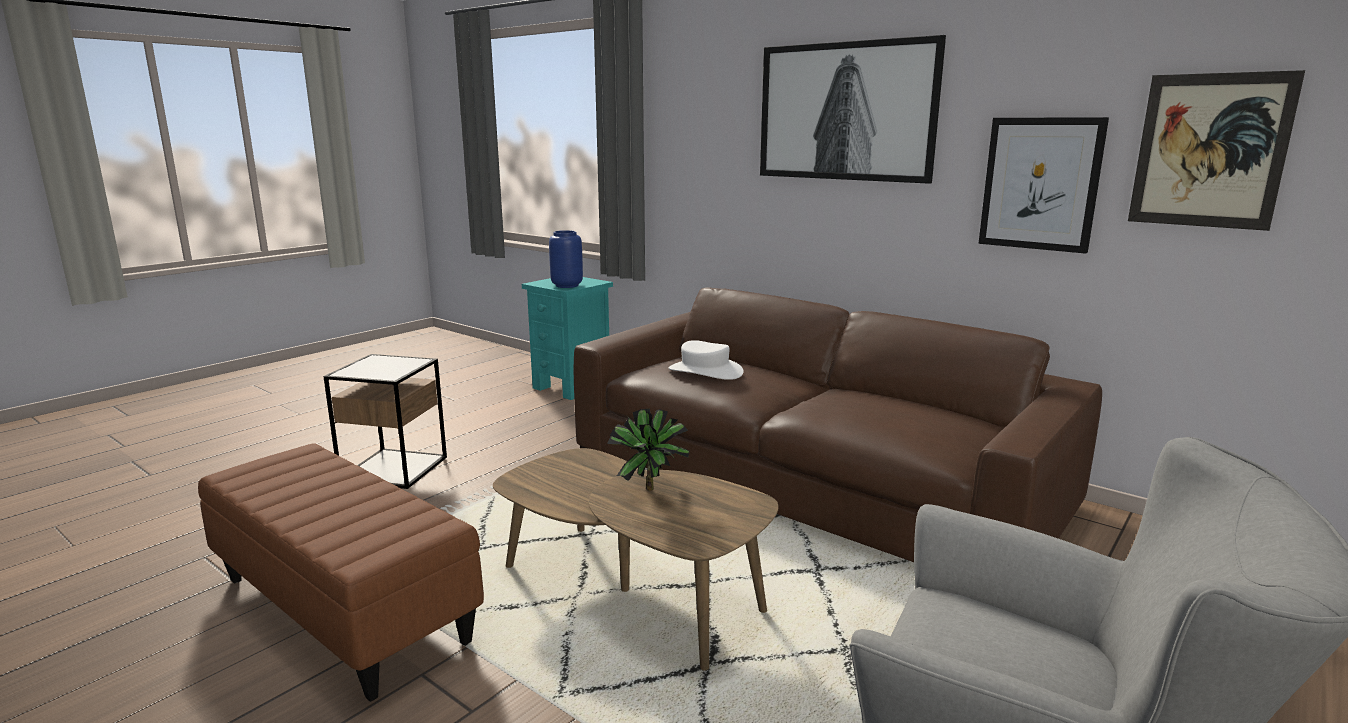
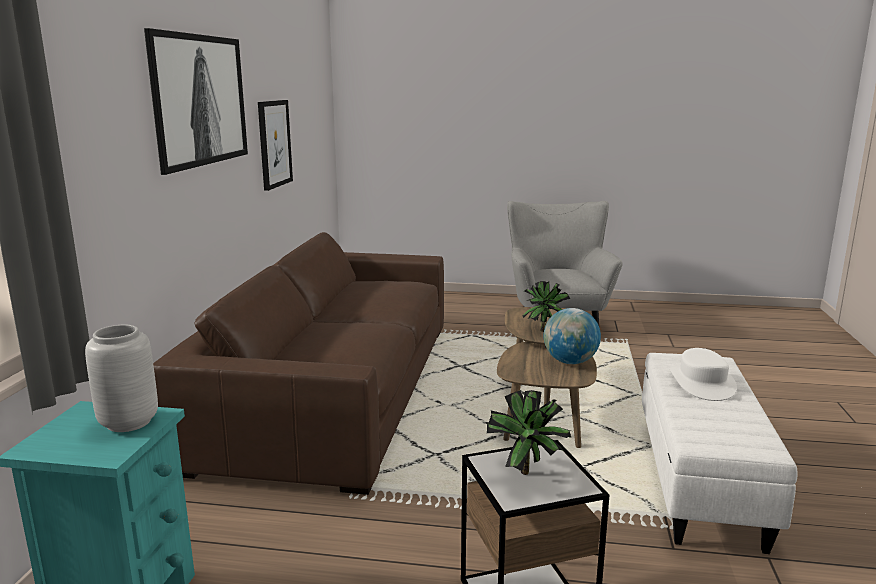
camera: 120 degrees left, 0 degrees up
(346, 609) = (697, 482): brown ottoman -> white ottoman
(382, 365) = (529, 475): none -> potted plant
(560, 495) = (570, 362): none -> globe
(567, 285) = (128, 422): blue vase -> grey vase
(705, 371) = (345, 341): white hat -> white hat (702, 383)
(1210, 151) = (303, 116): picture -> none

